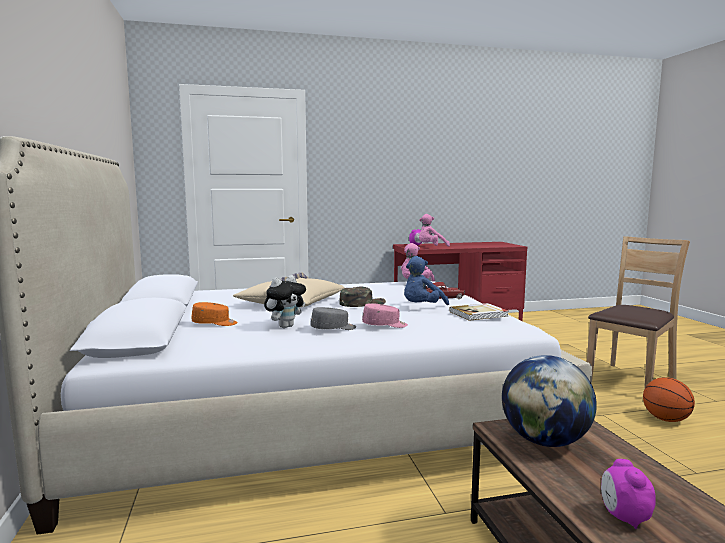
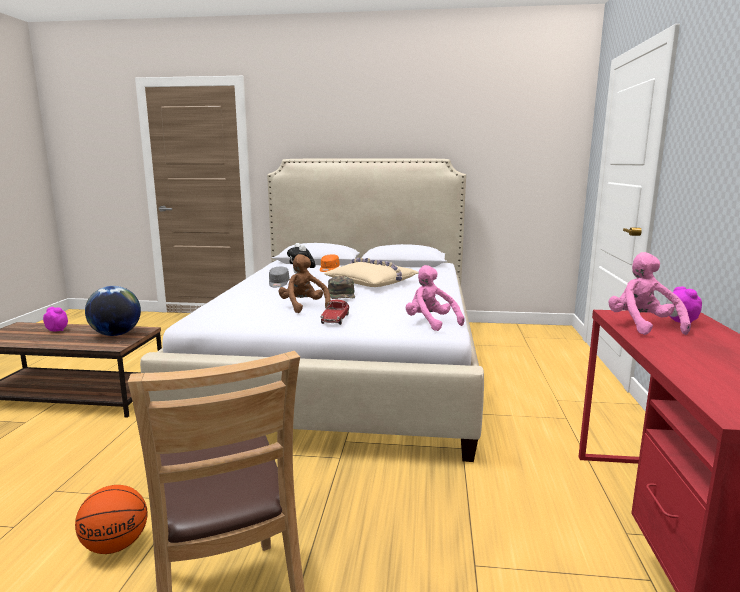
camera: 110 degrees right, 5 degrees up
(385, 325) = (265, 292): pink cap -> none
(422, 308) = (304, 307): blue plush toy -> brown plush toy
(479, 314) = (248, 314): book -> none

